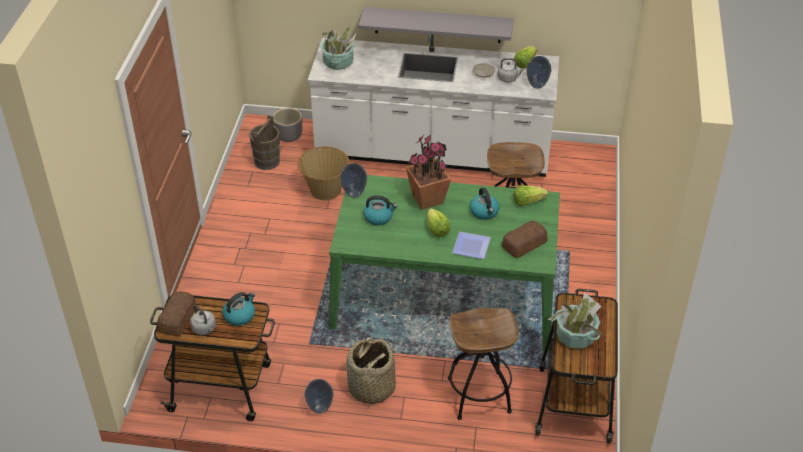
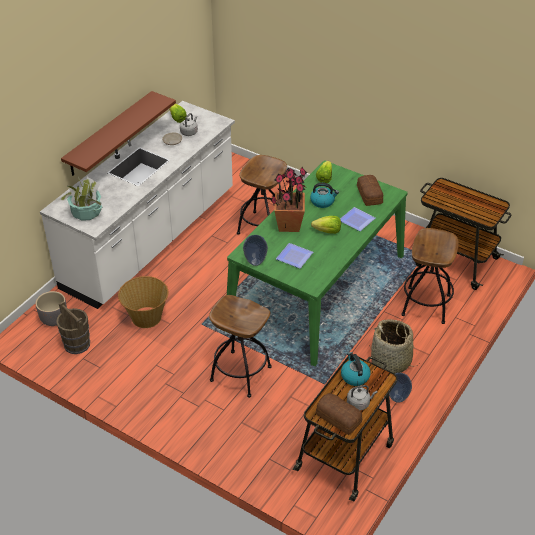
camera: 65 degrees left, 0 degrees up
(290, 278) = (240, 373): none -> brown stool
(379, 217) = (293, 257): kettle -> plate
(437, 25) = (109, 134): grey shelf -> brown shelf
(536, 85) = (209, 122): vase -> none
(575, 336) = (466, 206): potted plant -> none

